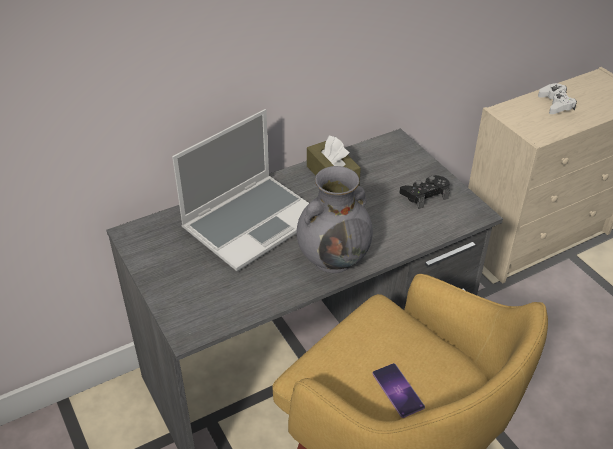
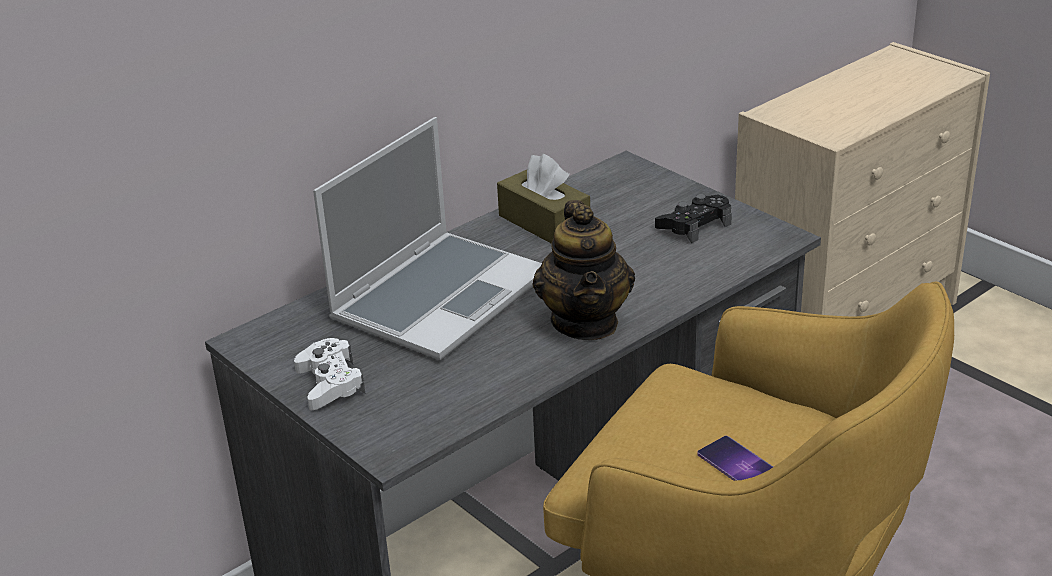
camera: 10 degrees left, 10 degrees down
(334, 258) = (585, 322): grey vase -> teapot
(556, 104) = (844, 94): white game controller -> white game controller (330, 383)

